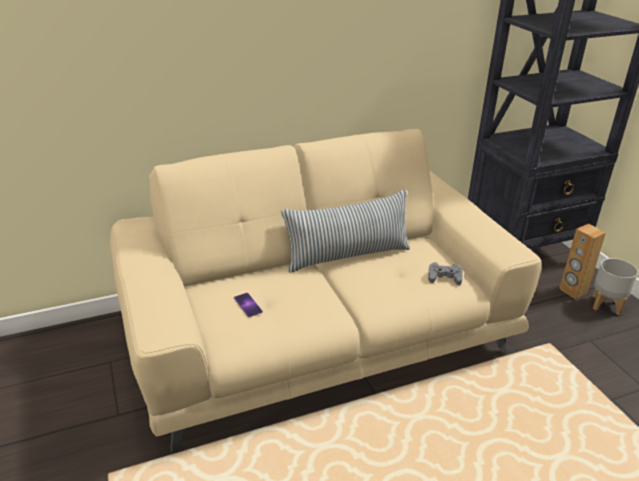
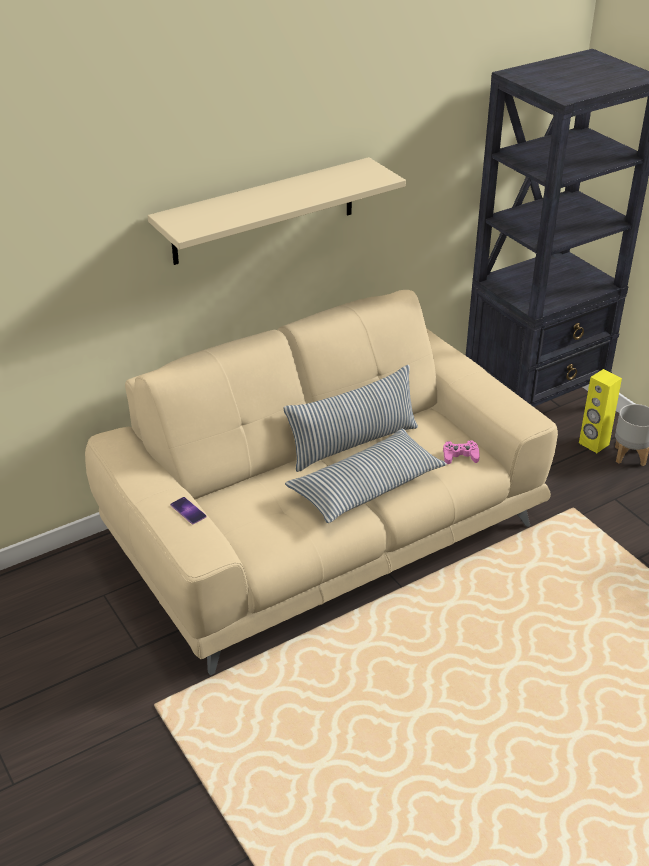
camera: 10 degrees left, 5 degrees up
(248, 305) = (266, 514): phone -> phone (188, 510)
(288, 37) = (264, 211): none -> beige shelf
(349, 293) = (366, 487): none -> pillow
(444, 277) = (460, 456): grey game controller -> pink game controller
(573, 291) = (593, 444): brown speaker -> yellow speaker

